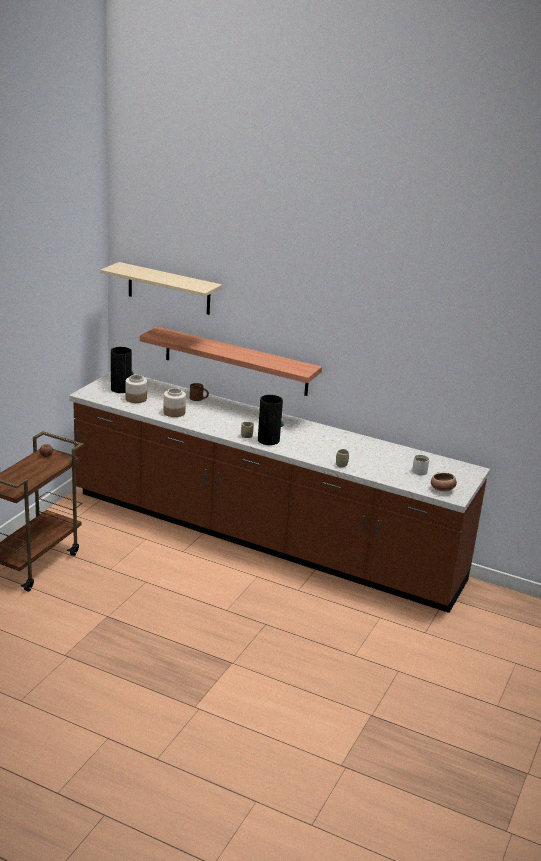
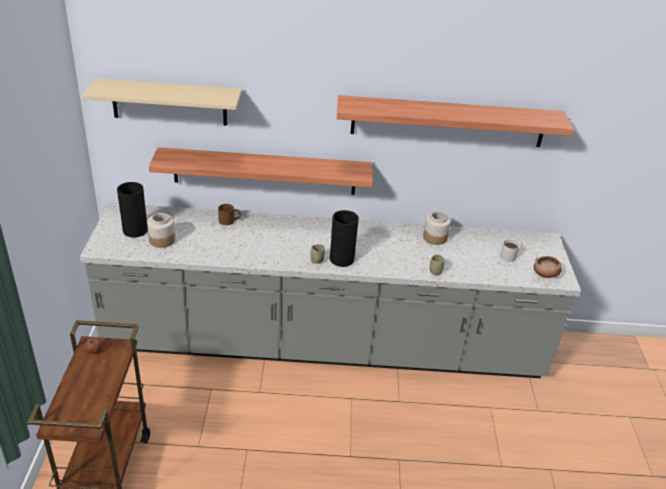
camera: 25 degrees left, 10 degrees up
(174, 412) = (218, 248): jar -> jar (435, 238)
(262, 538) = (325, 346): brown counter -> grey counter
(385, 337) = (448, 121): none -> shelf

